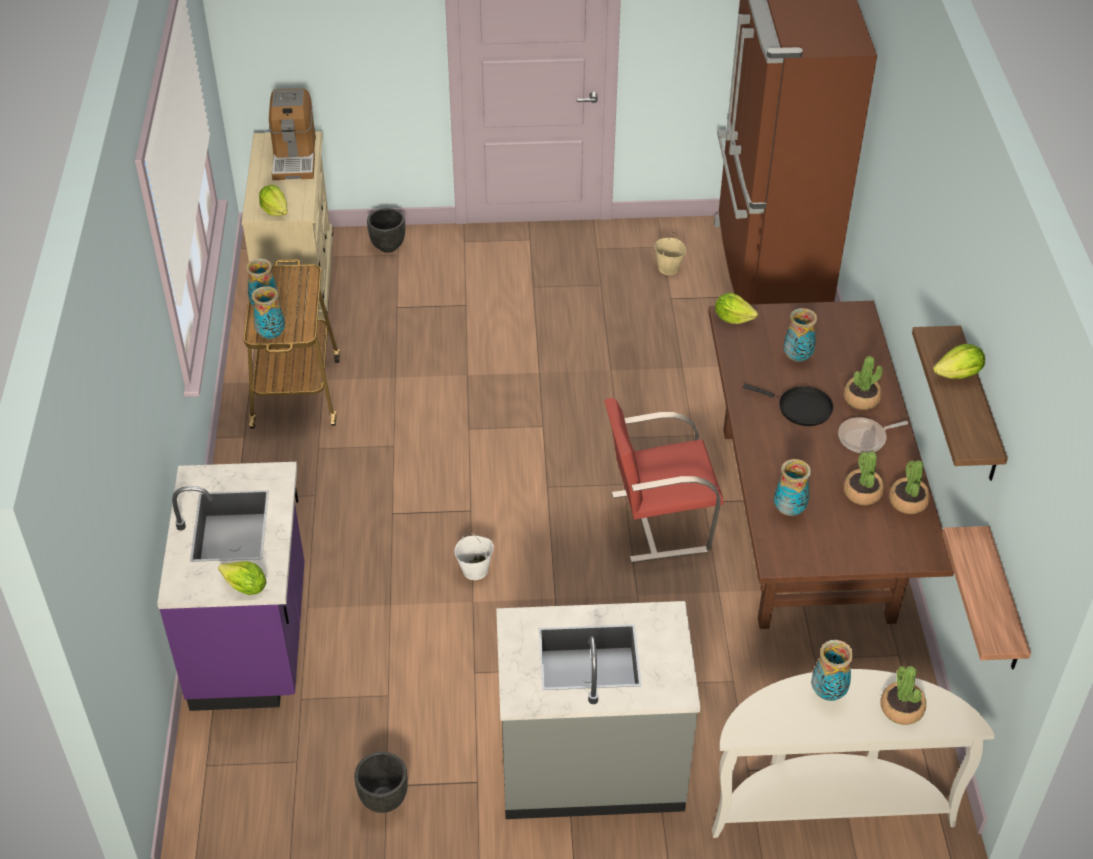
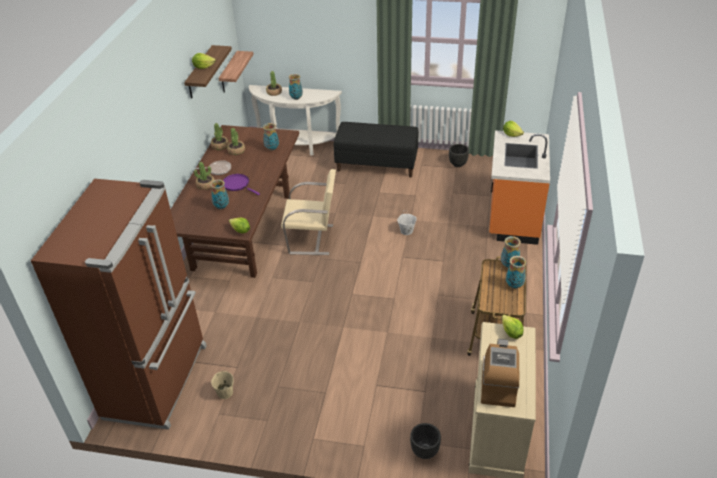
camera: 165 degrees left, 5 degrees down
(253, 639) = (512, 218): purple counter -> orange counter
(591, 763) = (377, 164): grey counter -> black bench
(657, 522) = (312, 239): red chair -> beige chair
(800, 408) = (237, 185): black frying pan -> purple frying pan

